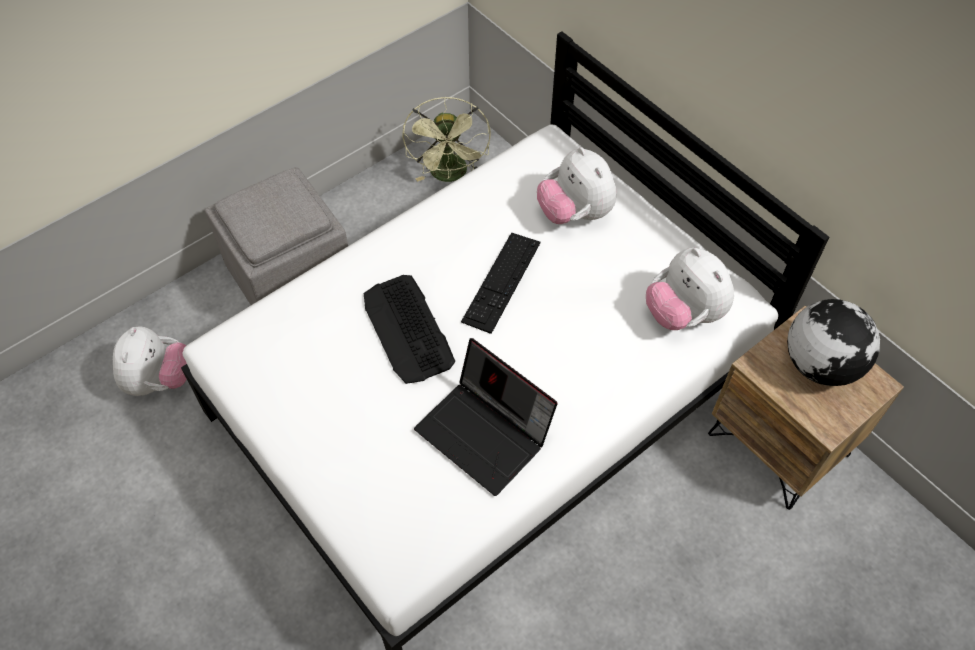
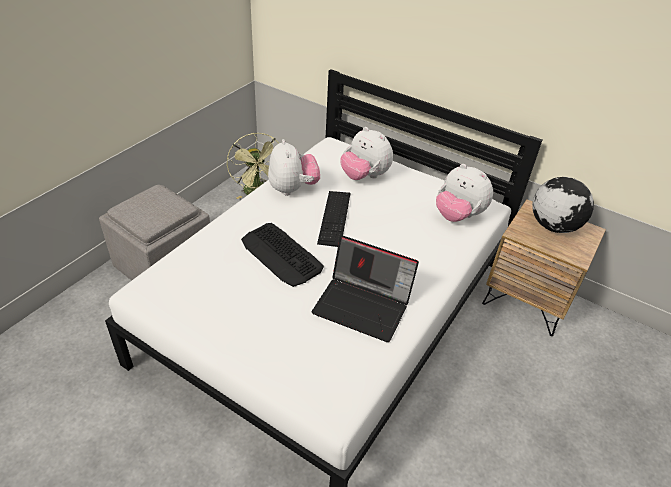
camera: 20 degrees left, 15 degrees down
(159, 380) = (78, 351): plush toy -> plush toy (293, 189)

